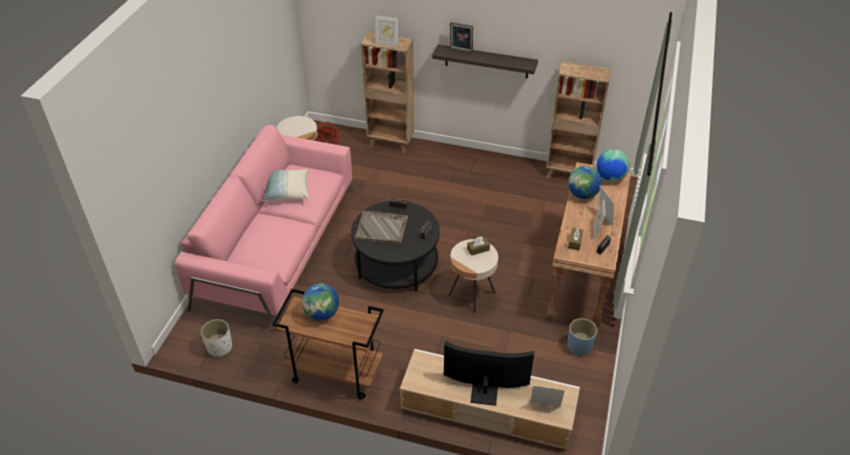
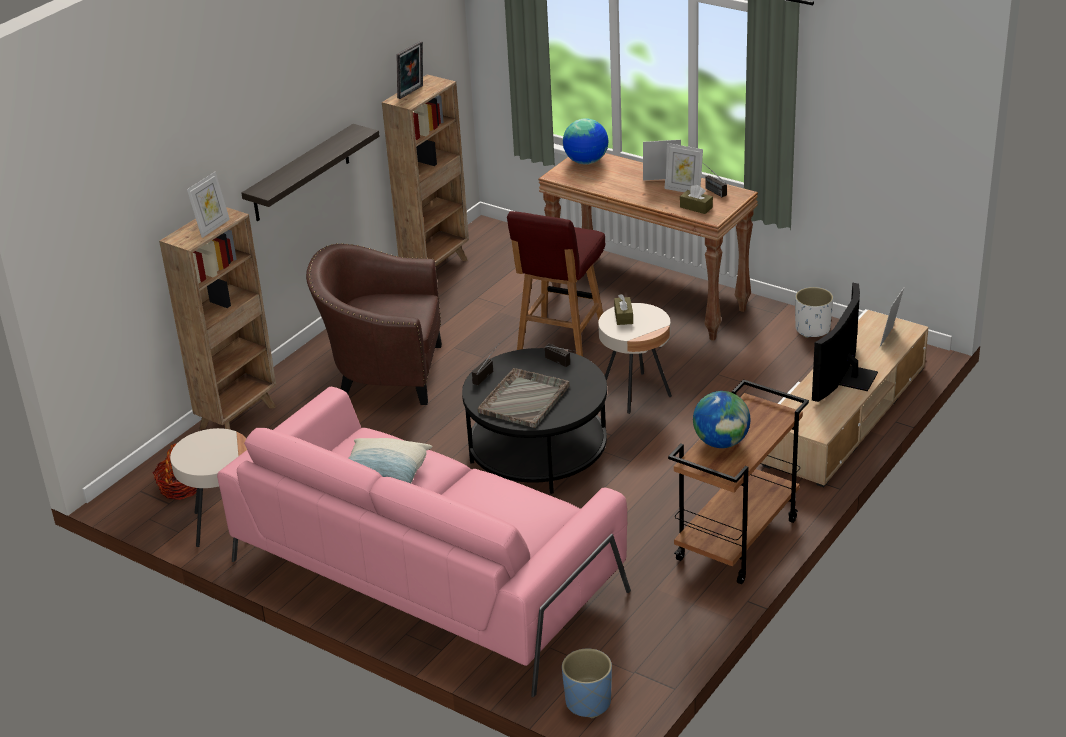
camera: 70 degrees left, 10 degrees down
(219, 347) = (637, 661): white planter -> white planter (812, 329)
(449, 183) = (384, 374): none -> brown armchair
(460, 51) = (278, 176): picture frame -> picture frame (412, 92)
(509, 248) = (560, 346): none -> red stool
(579, 346) = (765, 326): blue planter -> blue planter (587, 702)
(582, 195) = (609, 186): globe -> none

